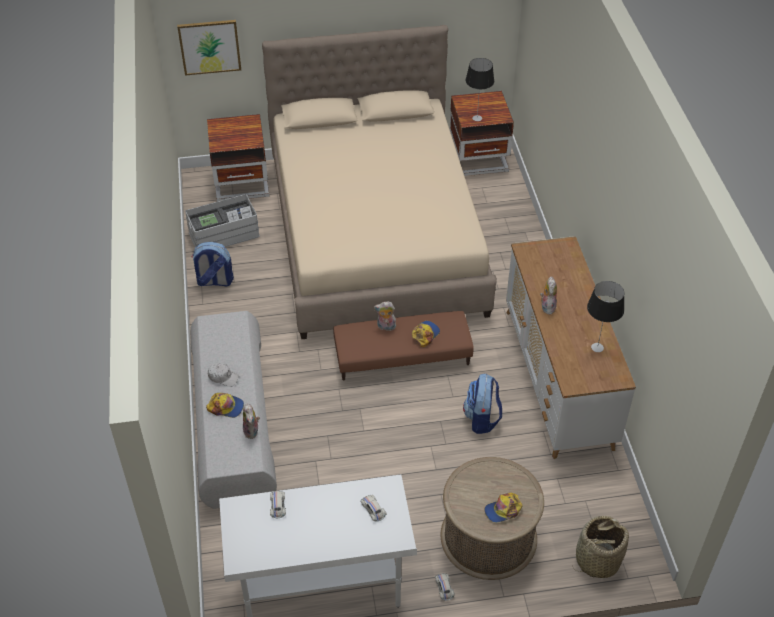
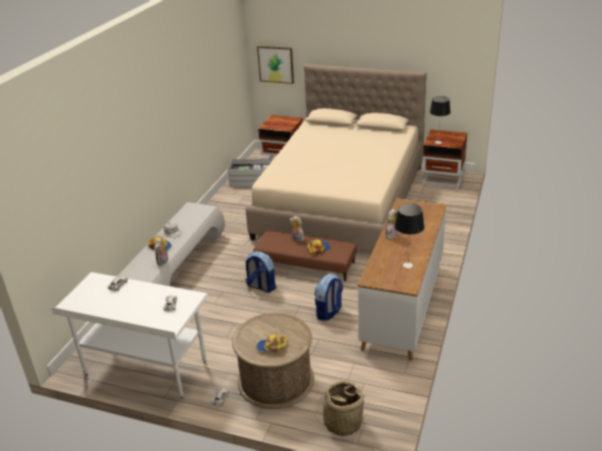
camera: 30 degrees right, 15 degrees down
(214, 281) = (226, 201): backpack -> backpack (261, 287)

